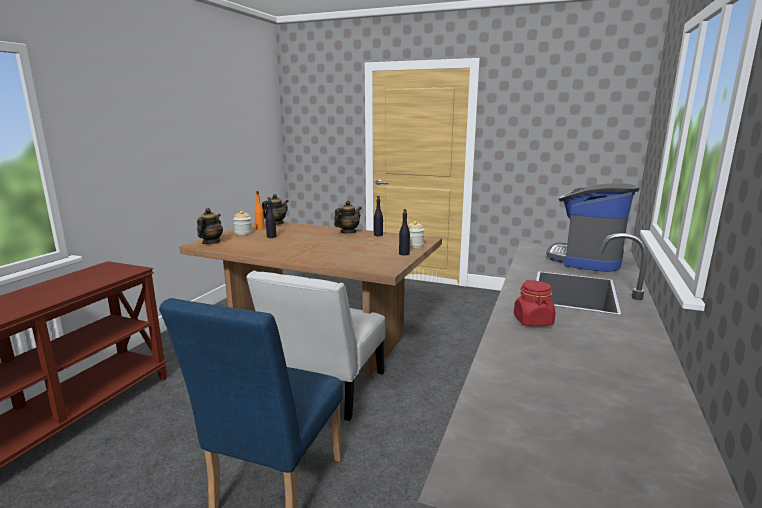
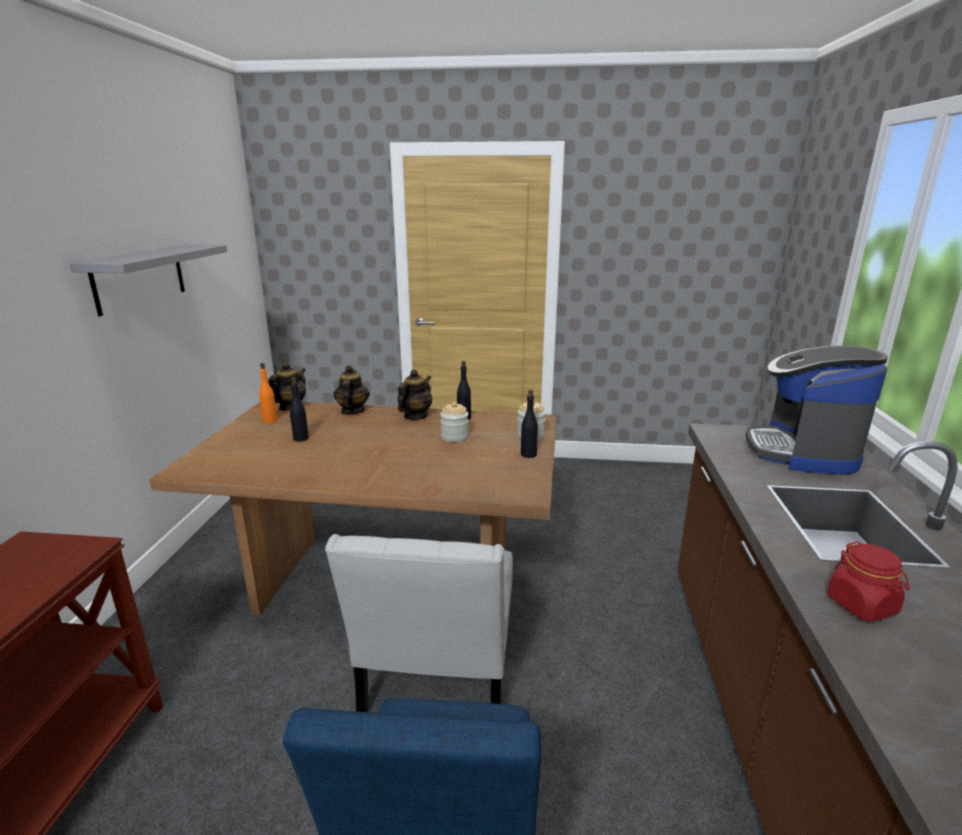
camera: 15 degrees left, 5 degrees up
(199, 139) = (140, 277): none -> grey shelf
(211, 242) = (203, 463): teapot -> teapot (352, 411)
(243, 233) = (248, 434): jar -> jar (454, 437)

